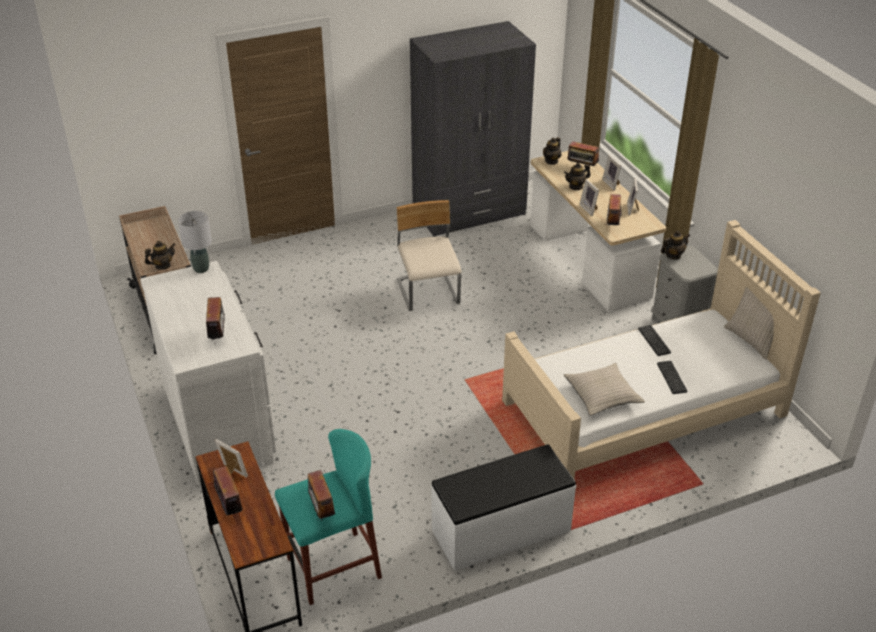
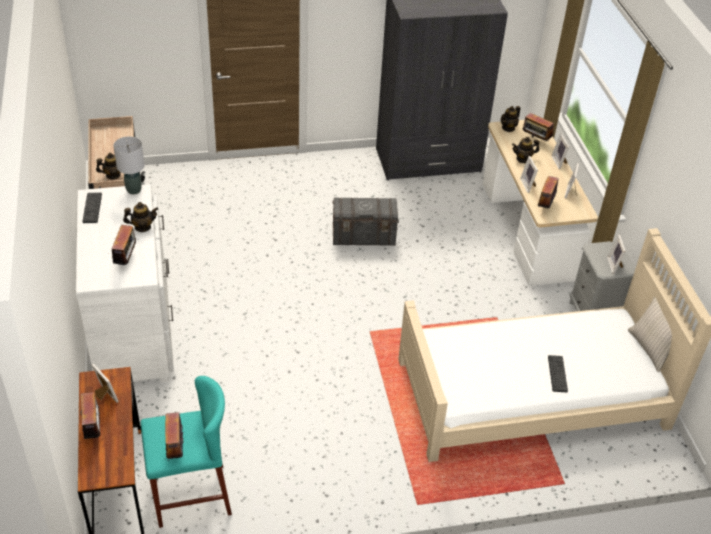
camera: 10 degrees right, 5 degrees up
(428, 293) = (364, 237): beige chair -> grey storage box
(501, 531) = (356, 491): white bench -> none
(602, 395) = (483, 379): beige pillow -> none
(654, 340) = (553, 332): keyboard -> keyboard (92, 208)
(673, 255) = (596, 248): teapot -> teapot (142, 227)
(696, 268) = (615, 265): none -> picture frame

